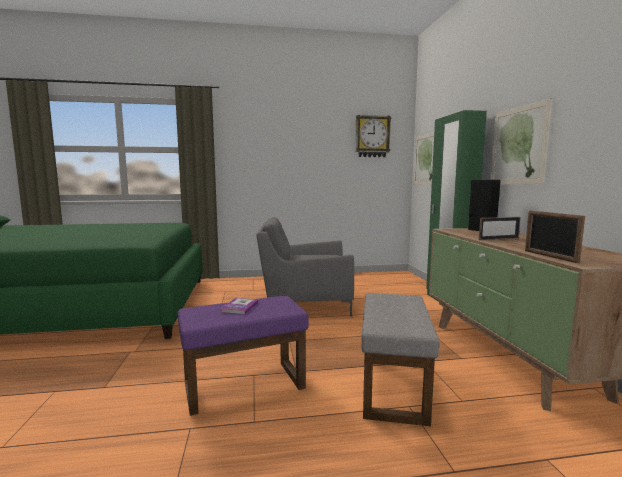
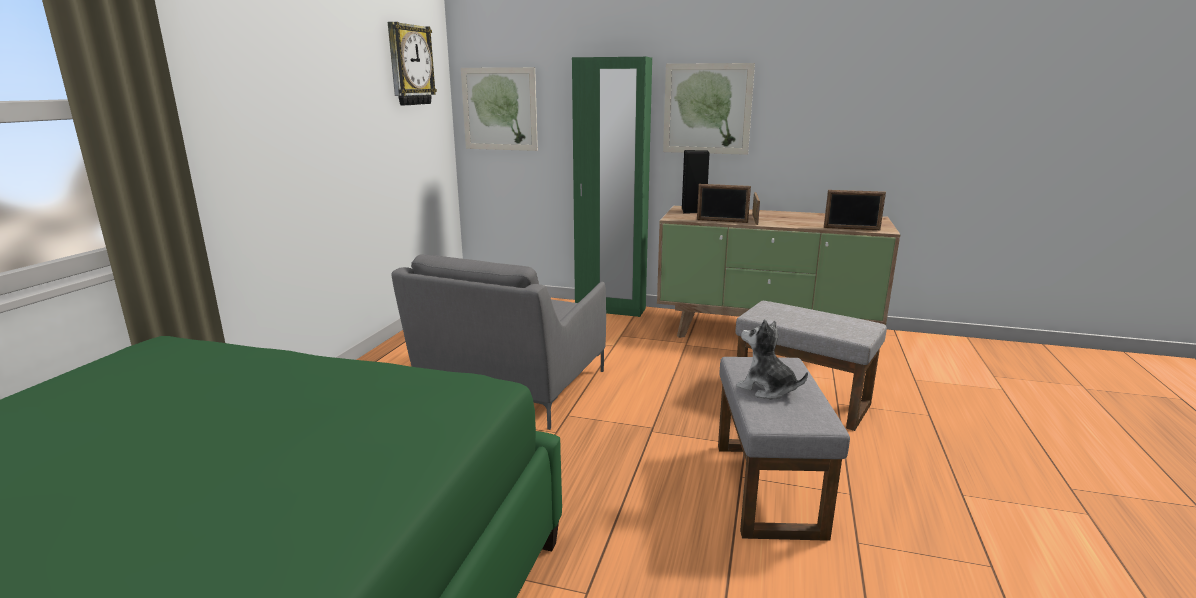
camera: 65 degrees left, 10 degrees up
(240, 307) = (766, 389): book -> plush toy
(245, 385) = (765, 486): purple ottoman -> grey ottoman
(467, 235) = (722, 221): none -> picture frame

